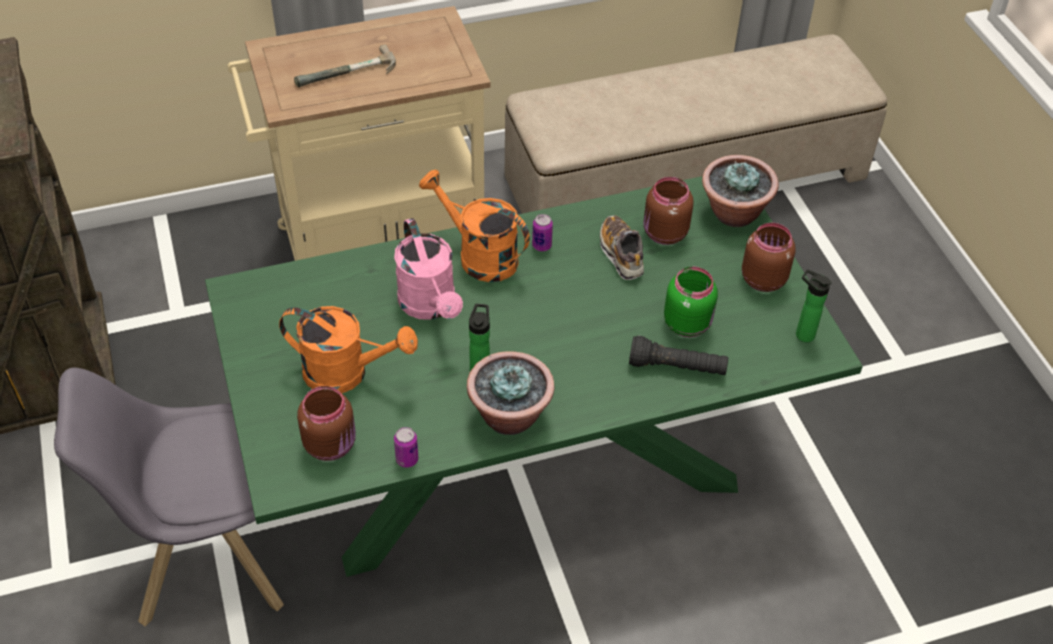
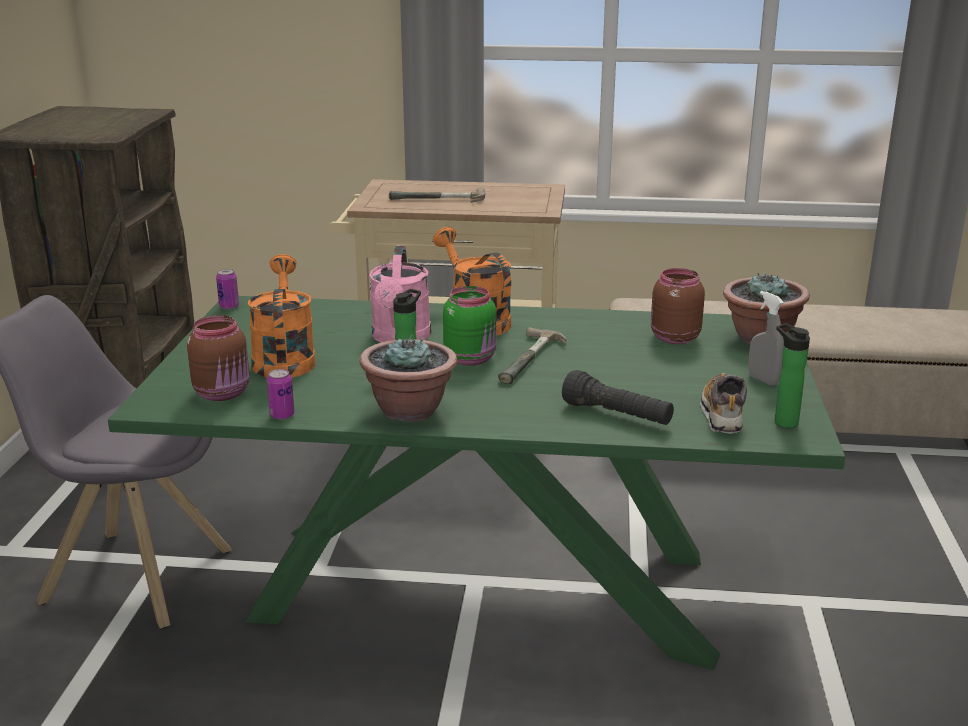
camera: 25 degrees right, 25 degrees down
(347, 373) = (284, 359): orange watering can -> orange watering can turned 135 degrees counterclockwise
(541, 246) = (541, 325): can -> can (229, 307)
(568, 305) = (535, 360): none -> hammer
(621, 254) = (617, 342): shoe -> shoe (722, 414)
(688, 323) = (653, 392): green jar -> green jar (471, 358)
(762, 278) = (763, 380): brown jar -> grey spray bottle

